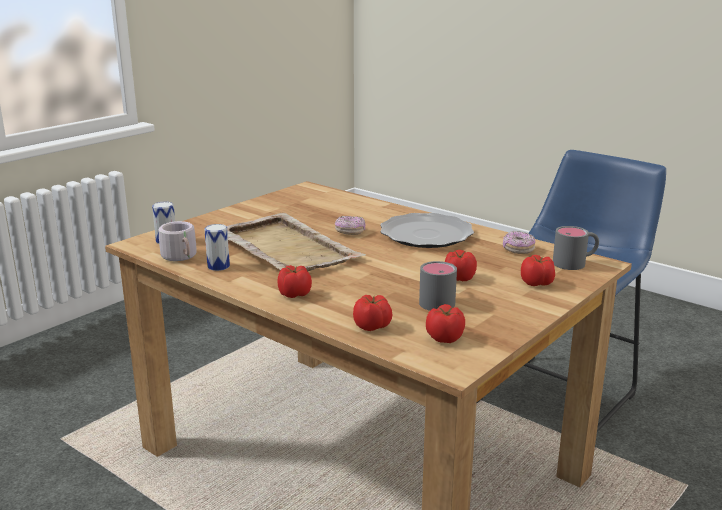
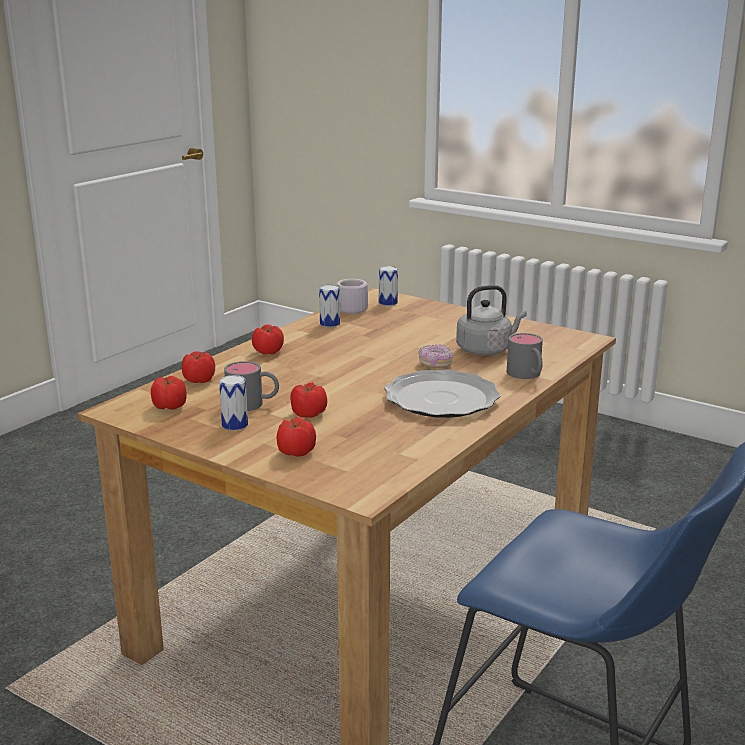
camera: 85 degrees right, 0 degrees up
(284, 247) = (381, 341): beige tray -> none
(321, 215) = (486, 350): none -> grey kettle
(486, 307) = (234, 425): none -> can
(518, 249) = (403, 446): donut -> none
(575, 263) = (364, 479): grey mug -> grey mug (527, 375)

